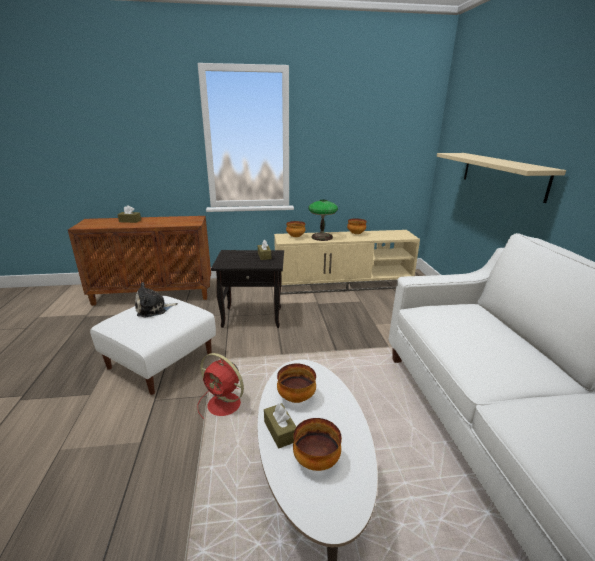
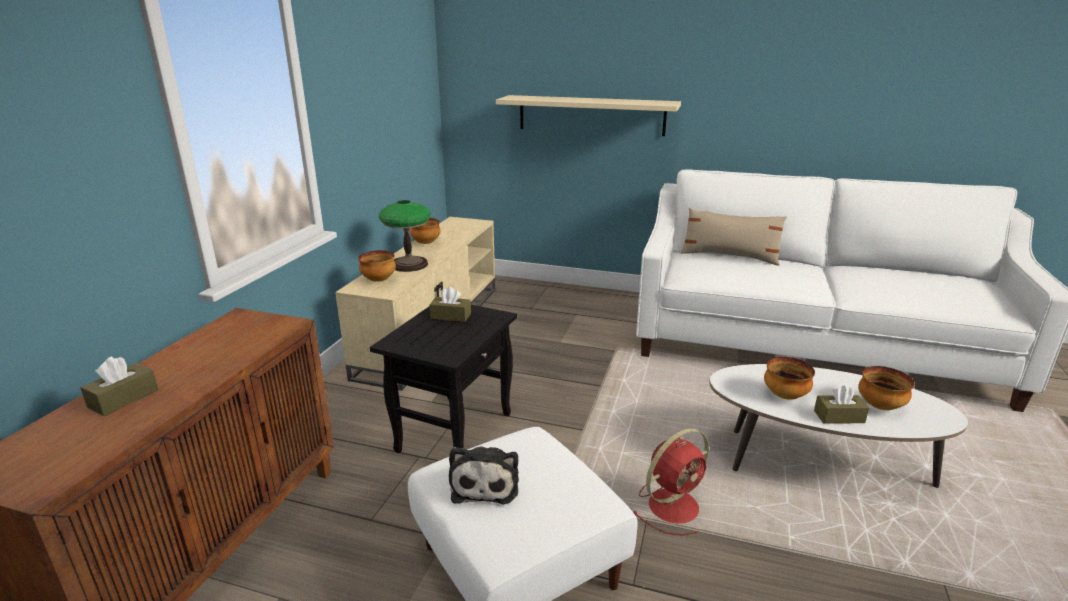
camera: 65 degrees left, 0 degrees up
(499, 325) = (729, 256): none -> beige pillow

